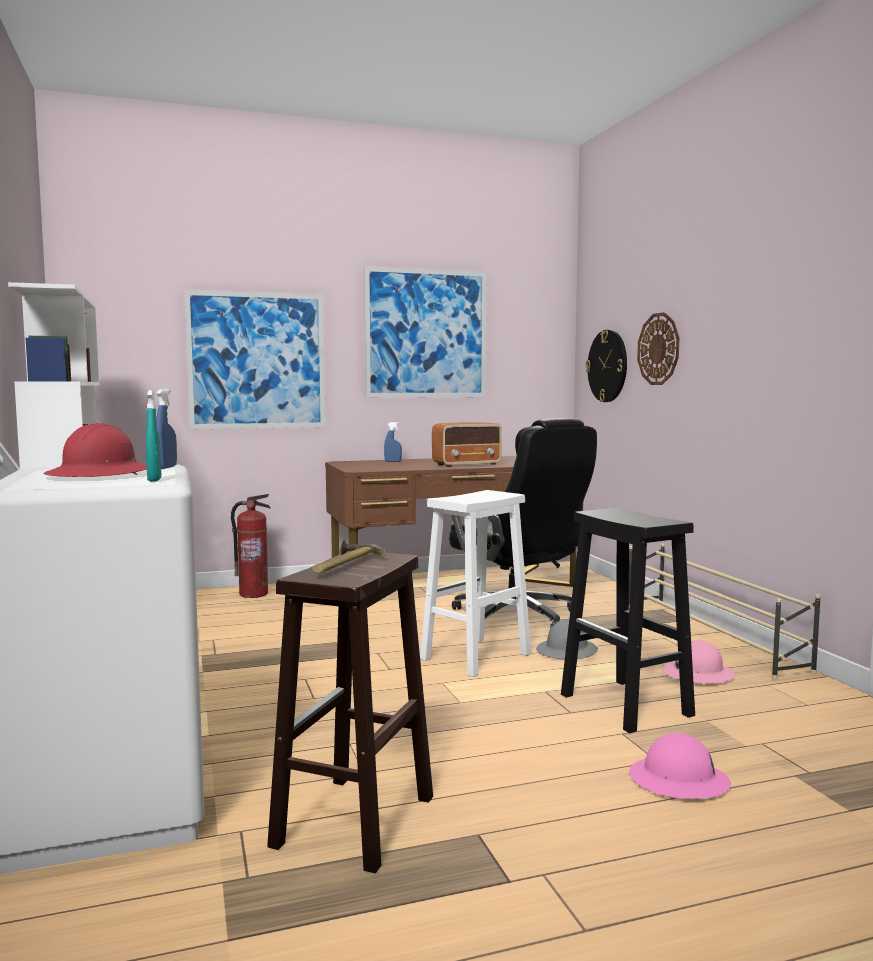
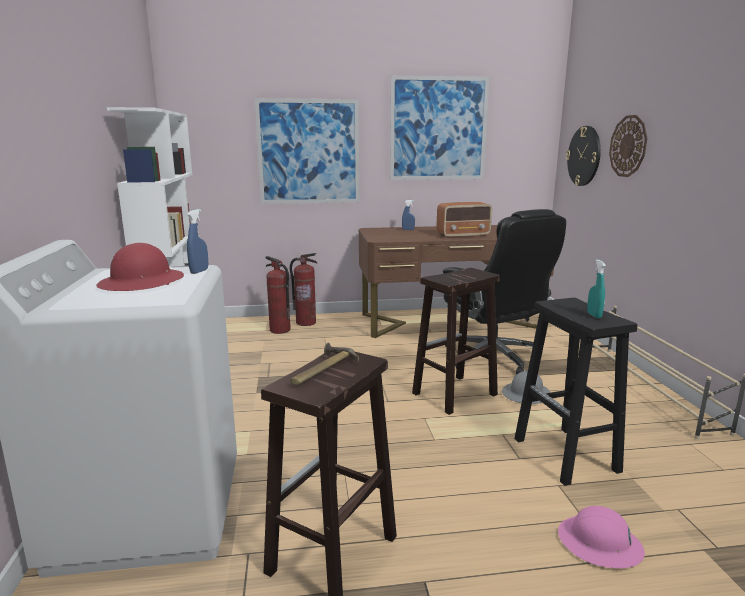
camera: 10 degrees right, 10 degrees up
(154, 480) = (174, 295): turquoise spray bottle -> turquoise spray bottle (594, 315)
(218, 604) = (280, 330): none -> fire extinguisher
(475, 657) = (454, 394): white stool -> brown stool
(697, 674) = (630, 427): pink hard hat -> none

